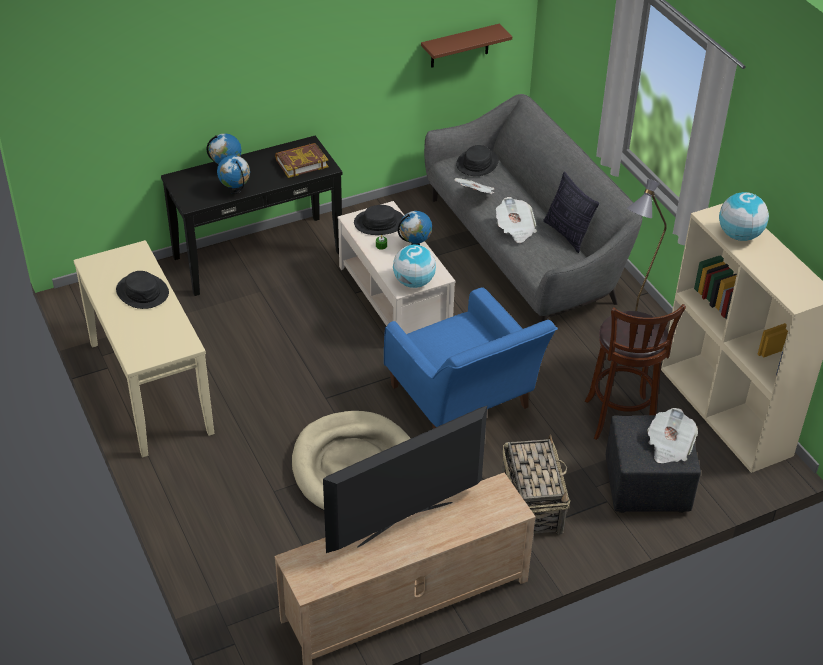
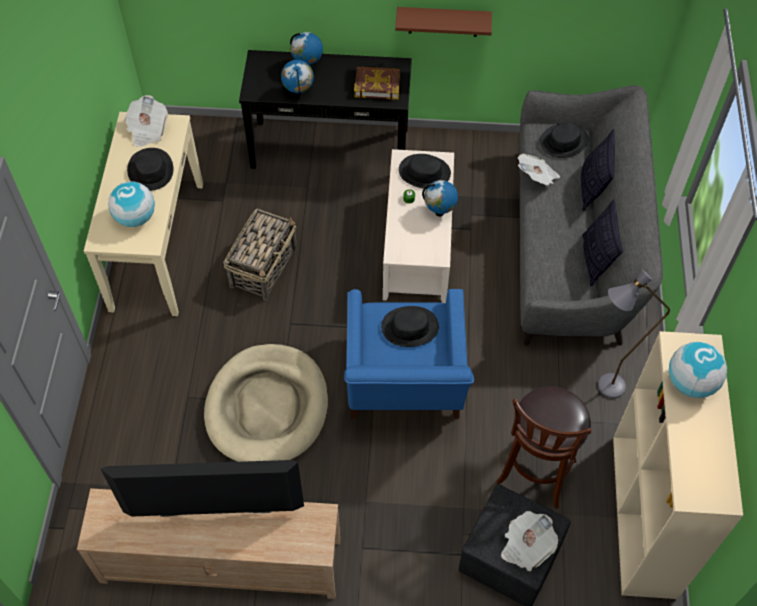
camera: 30 degrees right, 15 degrees up
(414, 282) = (411, 252): globe -> globe (135, 217)
(455, 335) = (410, 327): none -> black hat
(460, 46) = (586, 18): brown shelf -> brown shelf (443, 21)
(515, 229) = (548, 233): newspaper -> newspaper (147, 130)
(525, 187) = (592, 188): none -> pillow
(531, 504) = (392, 521): basket -> basket (264, 266)

